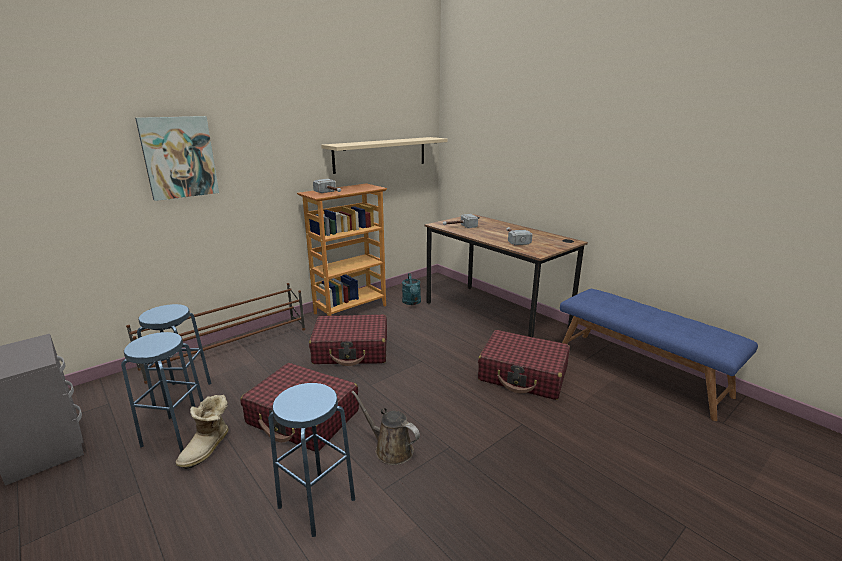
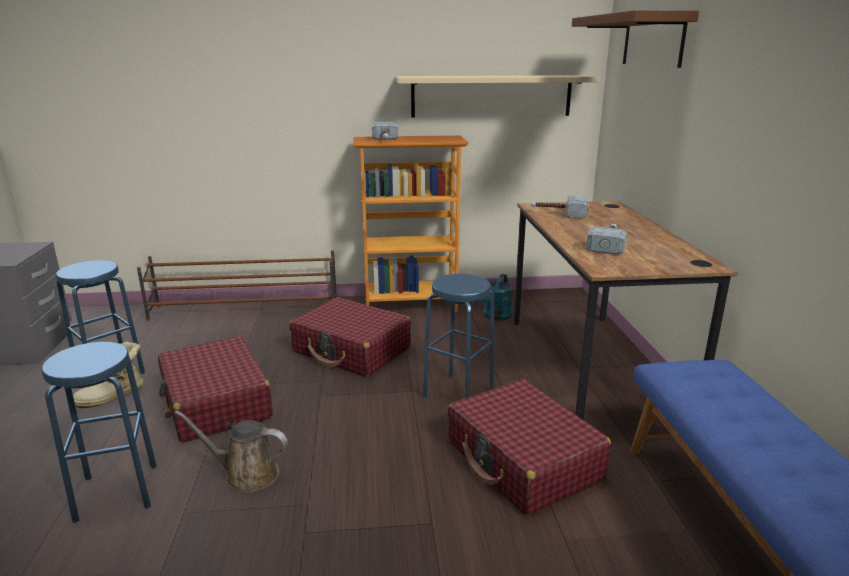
camera: 35 degrees right, 0 degrees up
(179, 157) = (215, 80): picture -> none
(183, 394) = (157, 340): blue stool -> blue stool (458, 393)
(390, 449) = (246, 474): brown watering can -> brown watering can turned 60 degrees counterclockwise
(488, 117) = (652, 40): none -> brown shelf

